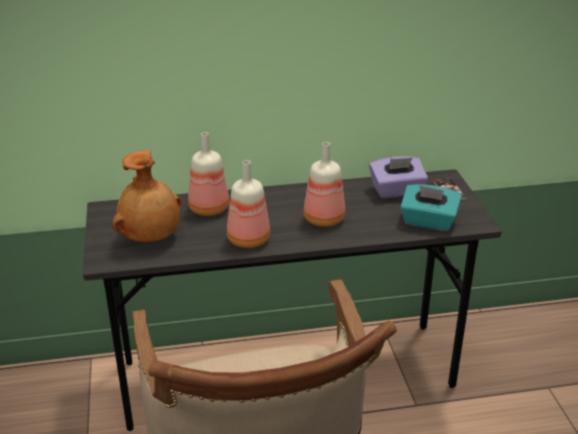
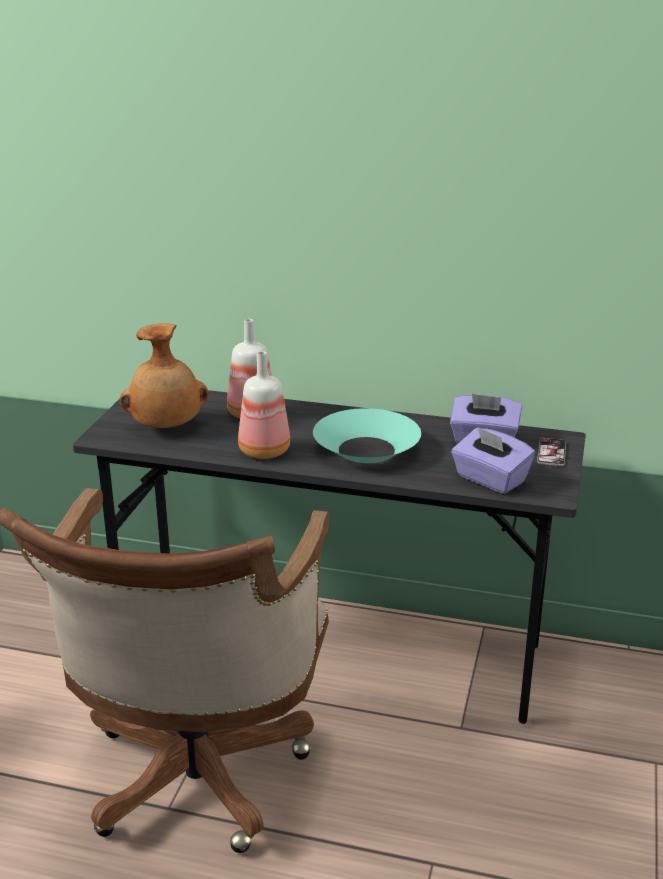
camera: 25 degrees right, 5 degrees down
(322, 219) = (366, 449): bottle -> turquoise bowl
(428, 222) = (490, 479): turquoise tissue box -> purple tissue box

